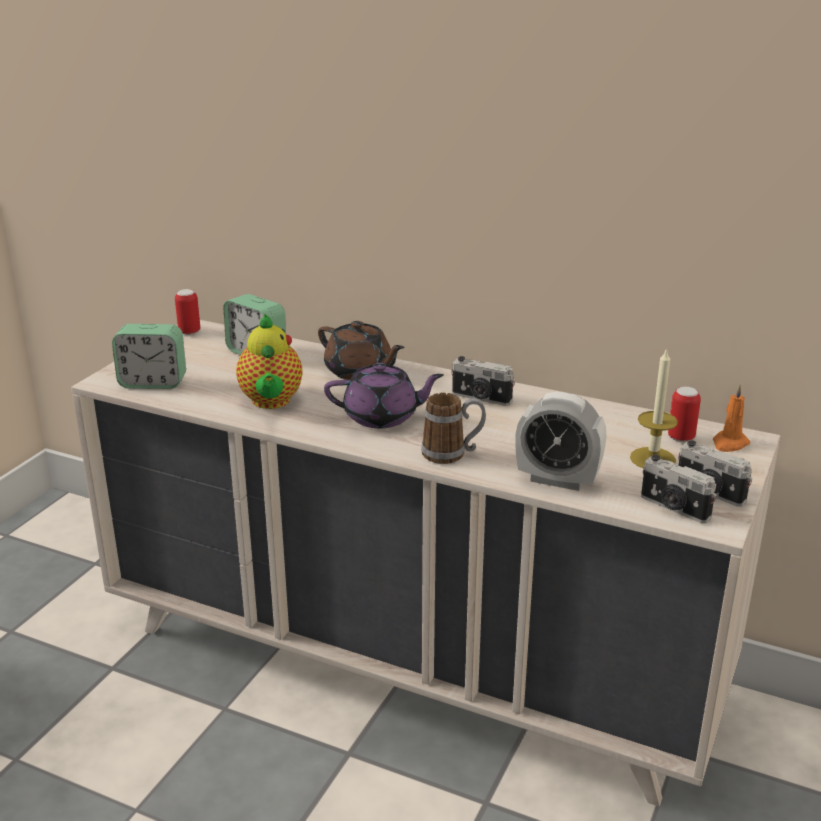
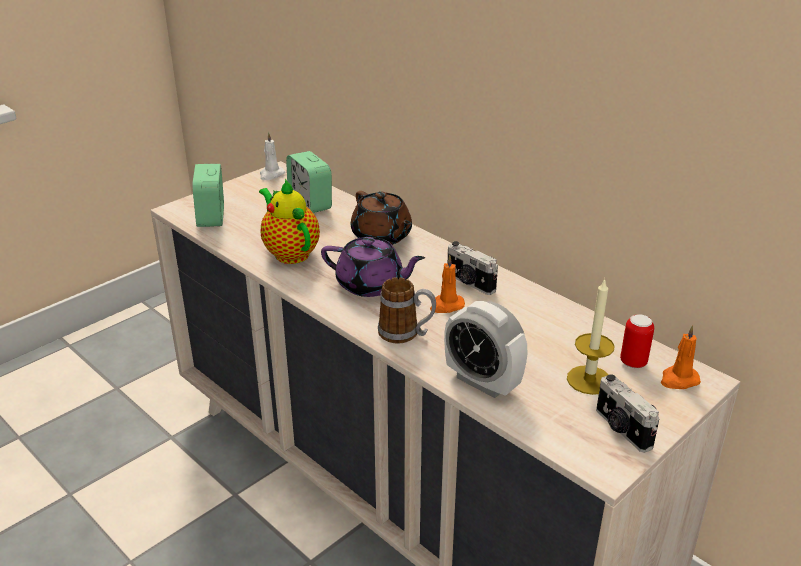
camera: 20 degrees right, 5 degrees up
(153, 382) = (211, 217): alarm clock -> alarm clock turned 60 degrees clockwise
(189, 332) = (271, 175): can -> white candle
(271, 402) = (290, 252): teapot -> teapot turned 135 degrees clockwise
(473, 422) = (446, 306): none -> orange candle
(674, 508) = (574, 438): camera -> none

